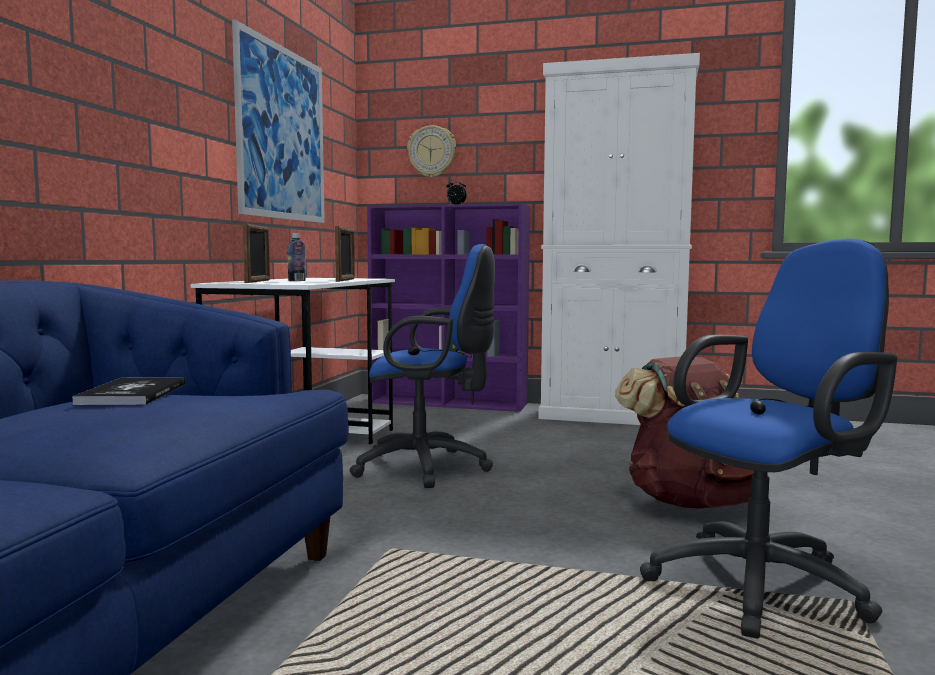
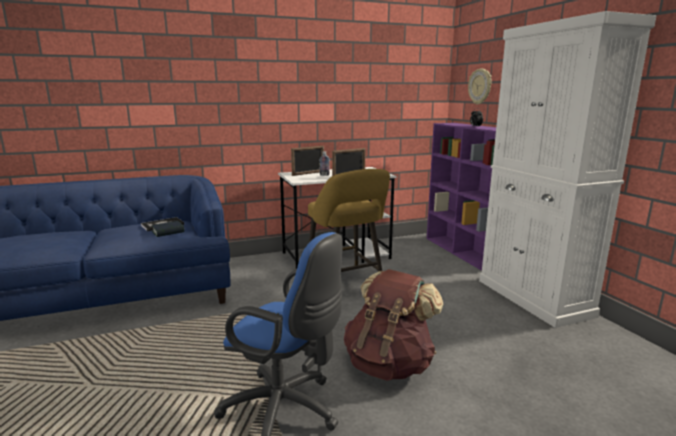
camera: 55 degrees right, 10 degrees up
(209, 395) = (168, 232): none -> book
(282, 134) = (362, 90): picture -> none
(429, 468) = (346, 285): blue office chair -> yellow stool

